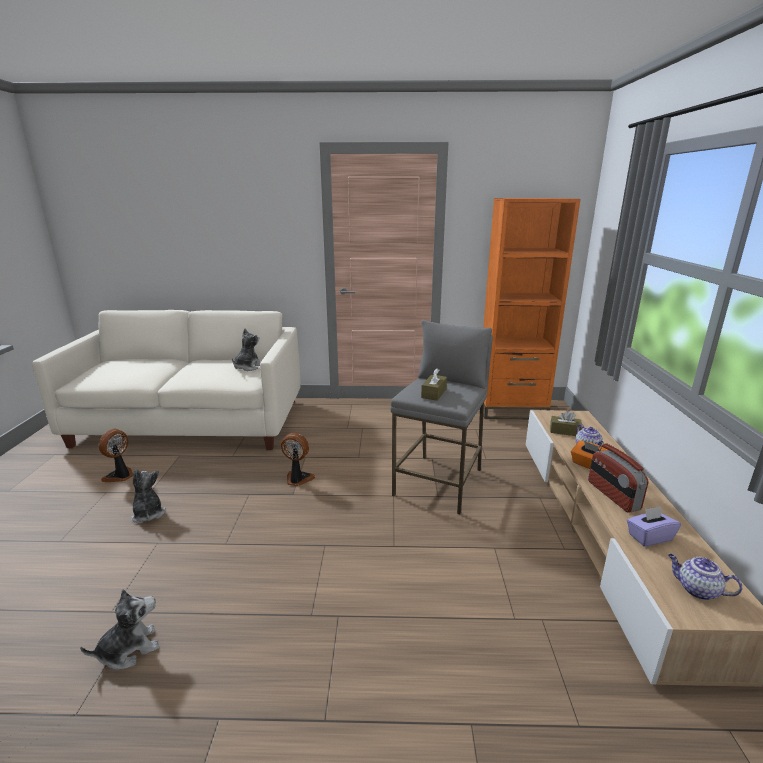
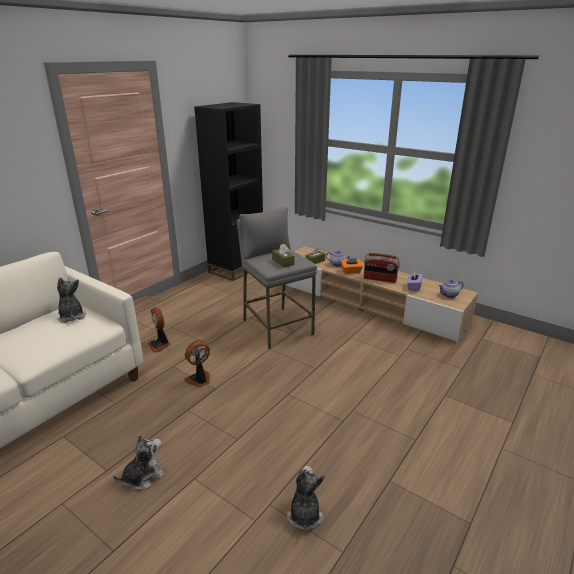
camera: 55 degrees left, 5 degrees up
(120, 476) = (43, 487): fan -> fan (160, 345)
(148, 514) = (143, 477): plush toy -> plush toy turned 135 degrees clockwise
(511, 410) = (237, 268): orange bookcase -> black bookcase

